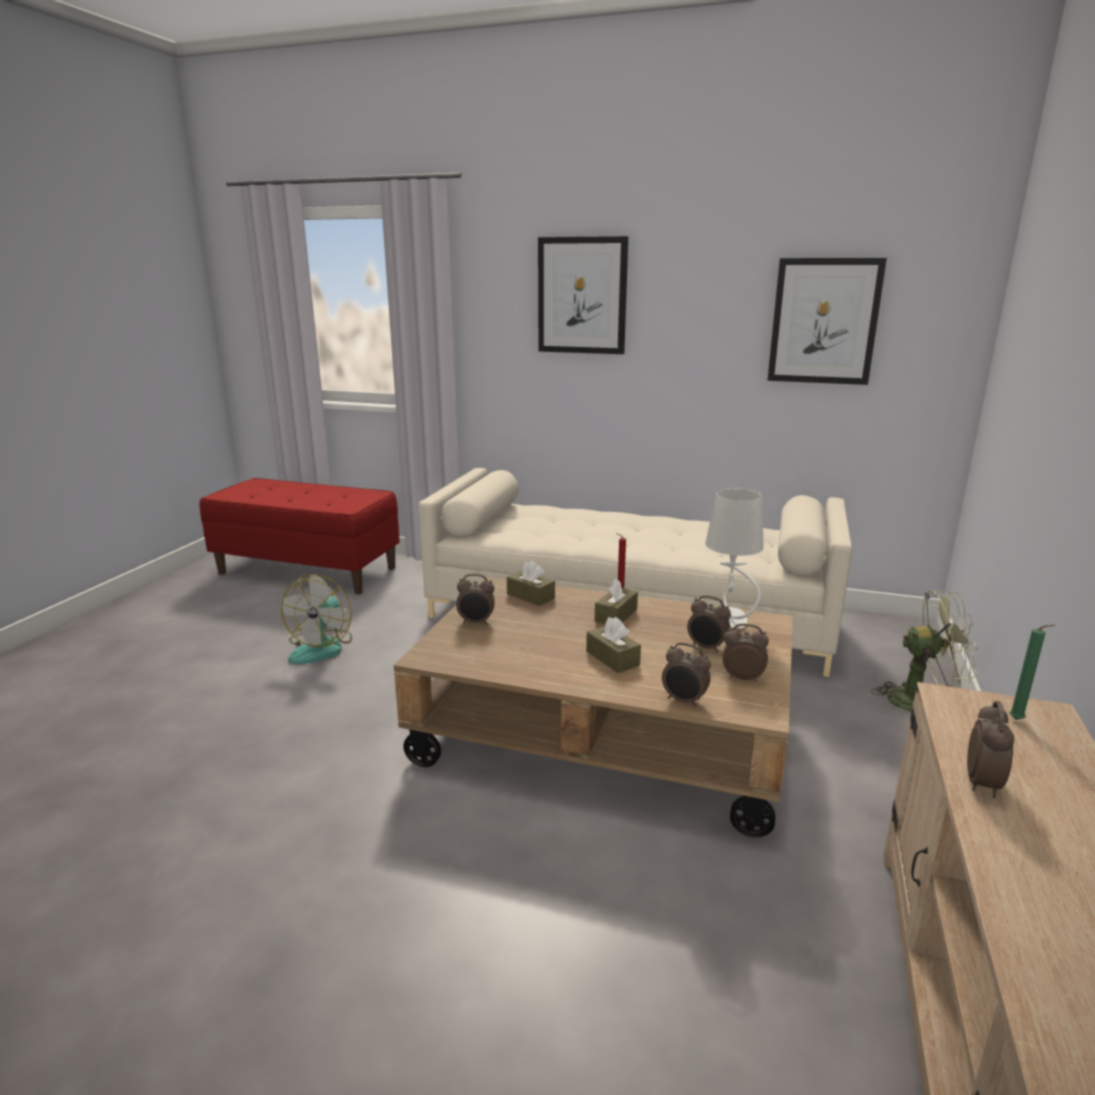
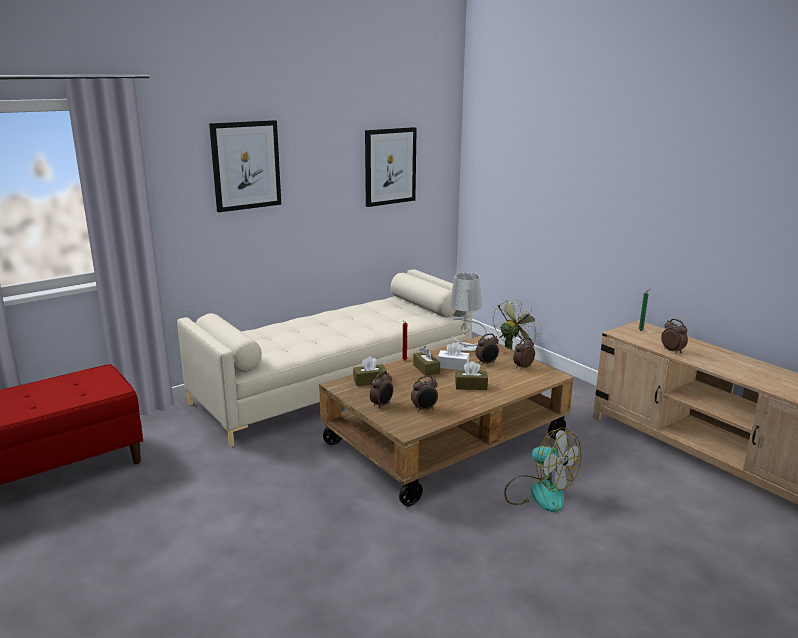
camera: 55 degrees left, 0 degrees up
(322, 647) = (207, 502): fan -> fan (539, 492)
(655, 628) = (453, 366): none -> white tissue box
(684, 701) = (528, 385): alarm clock -> alarm clock (424, 409)

